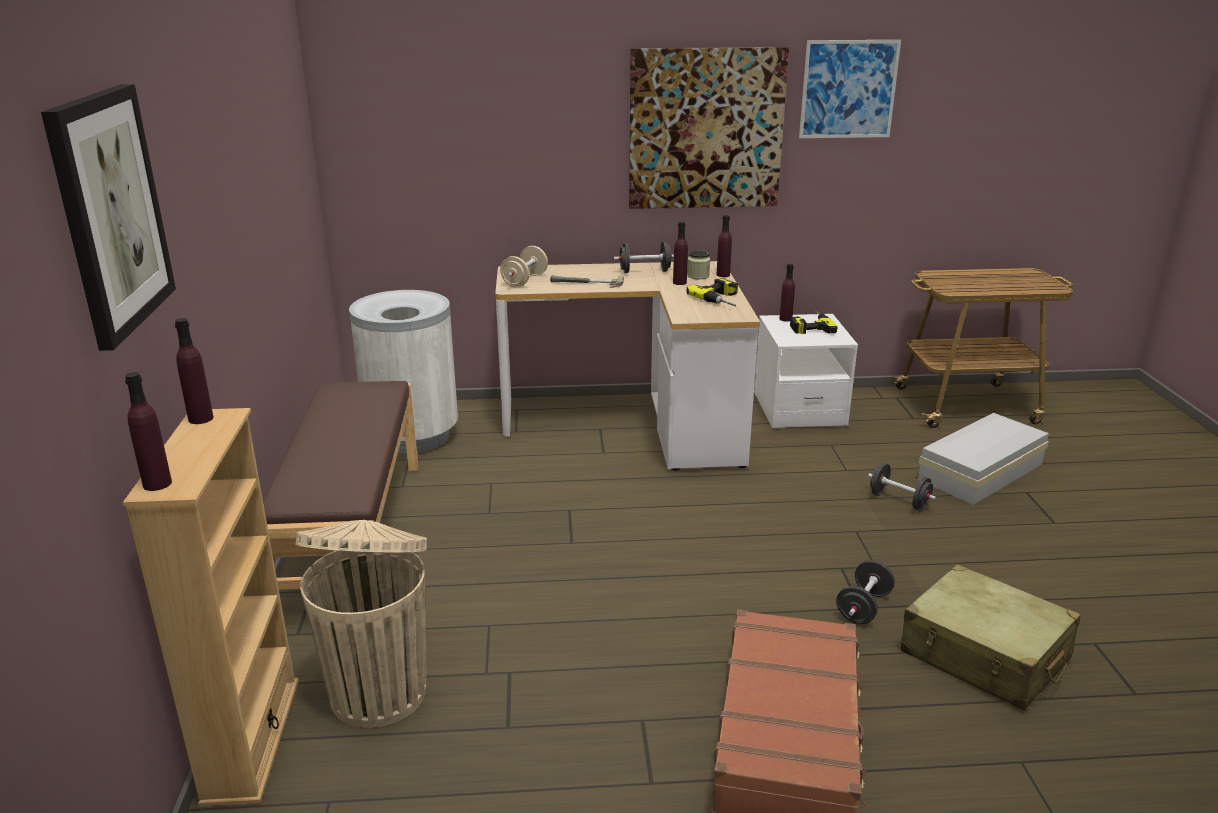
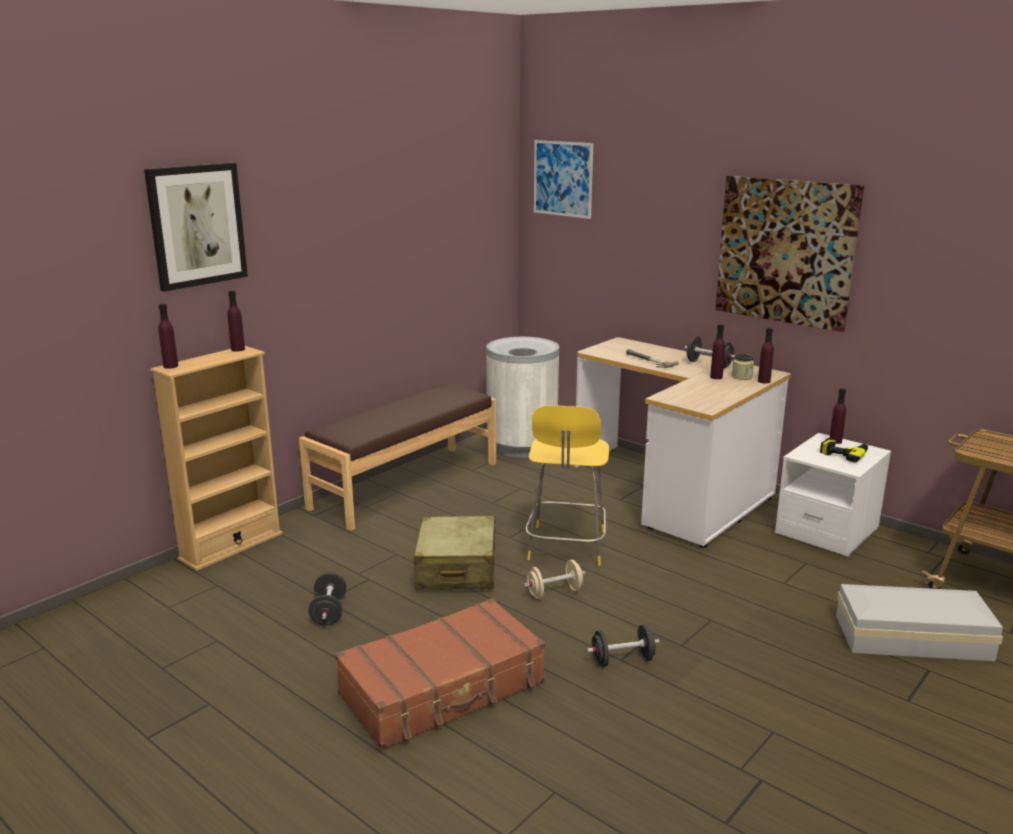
camera: 45 degrees right, 5 degrees down
(380, 691) = (304, 555): beige trash can -> none
(525, 280) = (612, 349): beige dumbbell -> beige dumbbell (554, 592)
(640, 525) = (566, 547): none -> yellow chair
(723, 299) = (720, 395): power drill -> none
(848, 89) = (924, 231): picture -> picture (563, 179)
(899, 500) = (788, 620): black dumbbell -> black dumbbell (329, 612)
(984, 655) = (653, 732): beige suitcase -> beige suitcase (456, 569)

